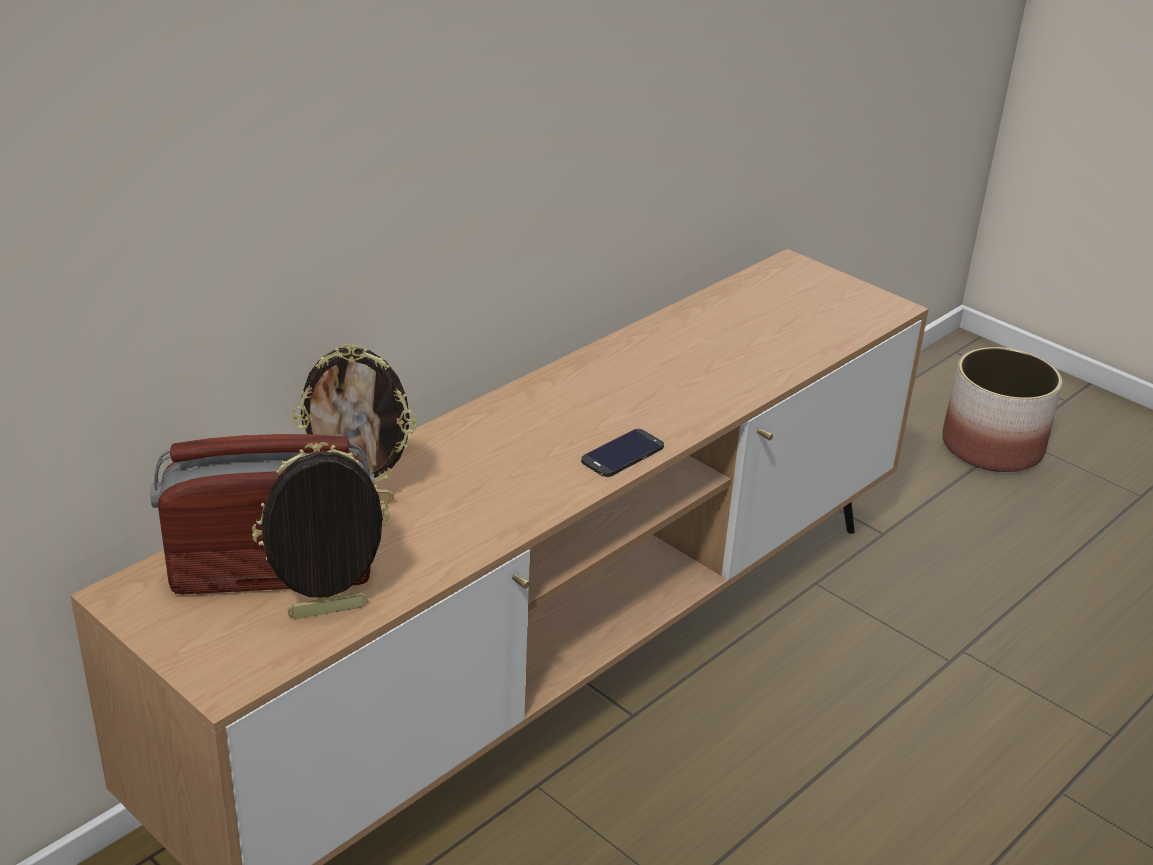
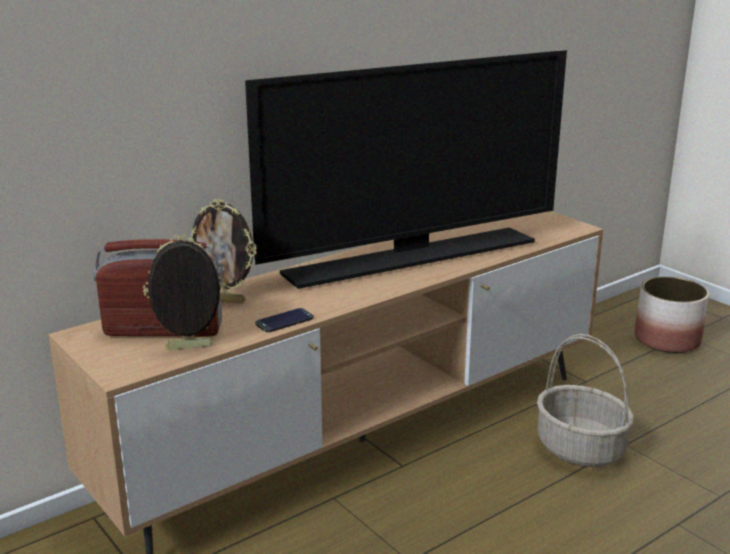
camera: 10 degrees right, 10 degrees down
(622, 454) = (389, 286): phone -> phone (284, 321)
(641, 385) = (411, 257): none -> television
(899, 664) = (581, 449): none -> basket

